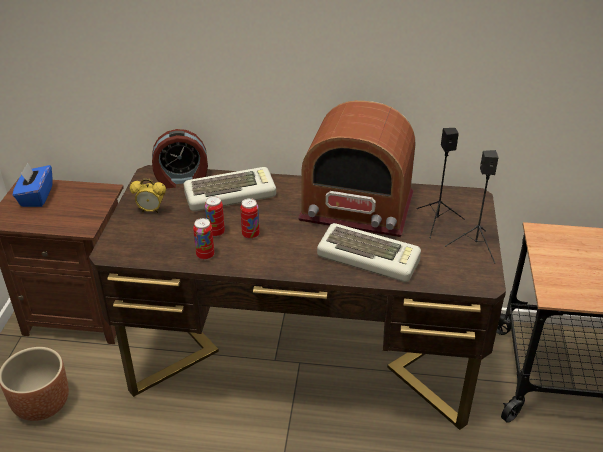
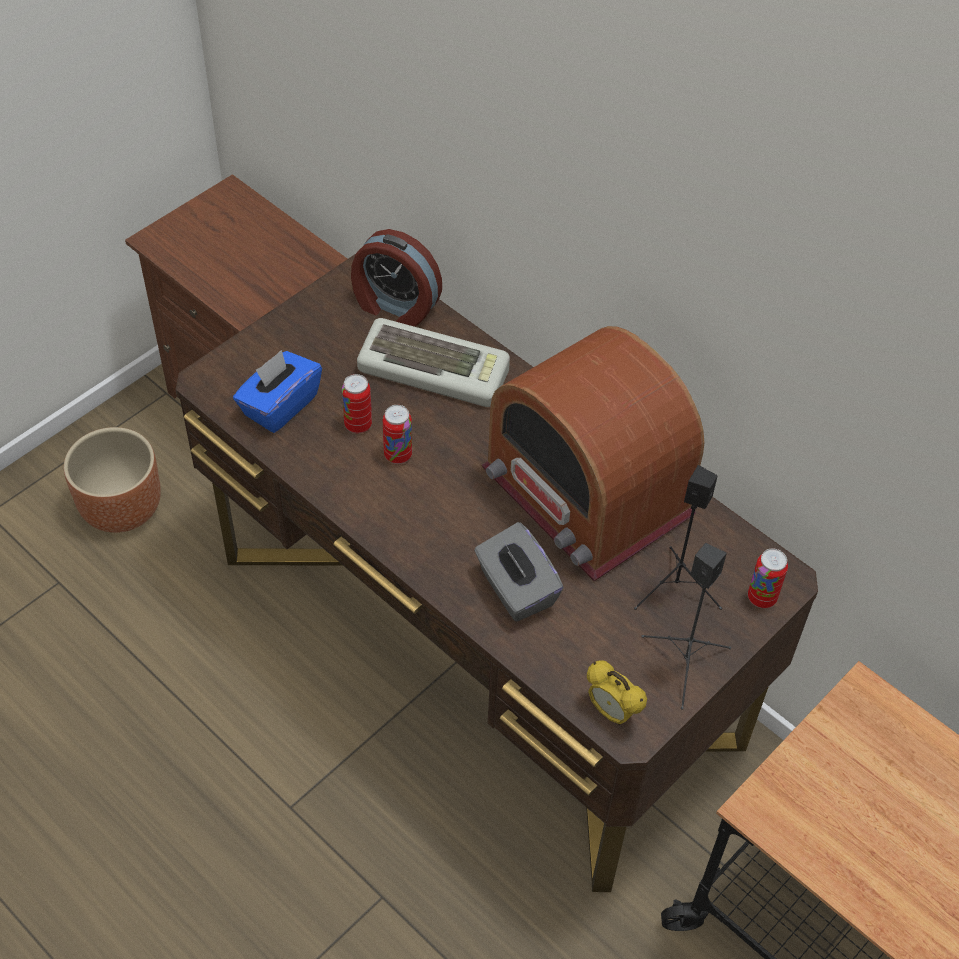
camera: 35 degrees right, 15 degrees up
(36, 197) = (226, 221): blue tissue box -> blue tissue box (279, 406)
(151, 210) = (311, 339): alarm clock -> alarm clock (611, 712)
(205, 255) = (312, 454): can -> can (761, 598)
(369, 258) = (516, 589): keyboard -> grey tissue box

